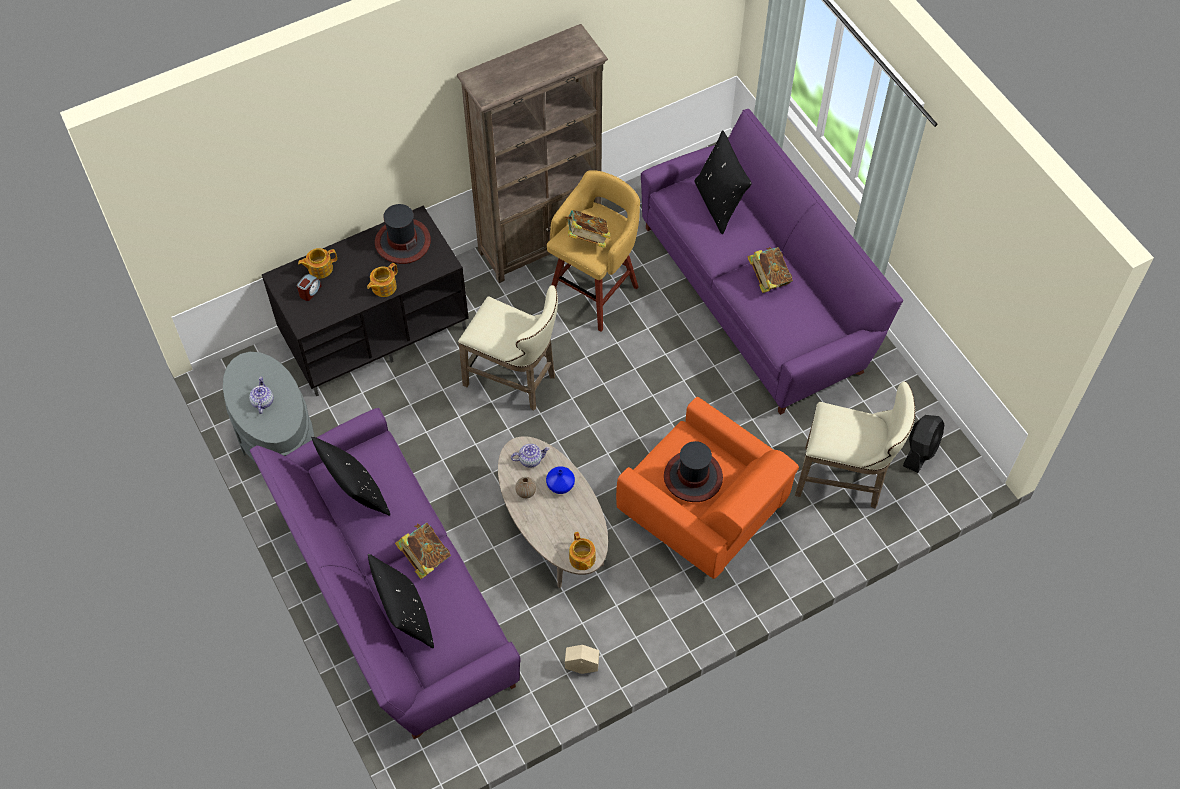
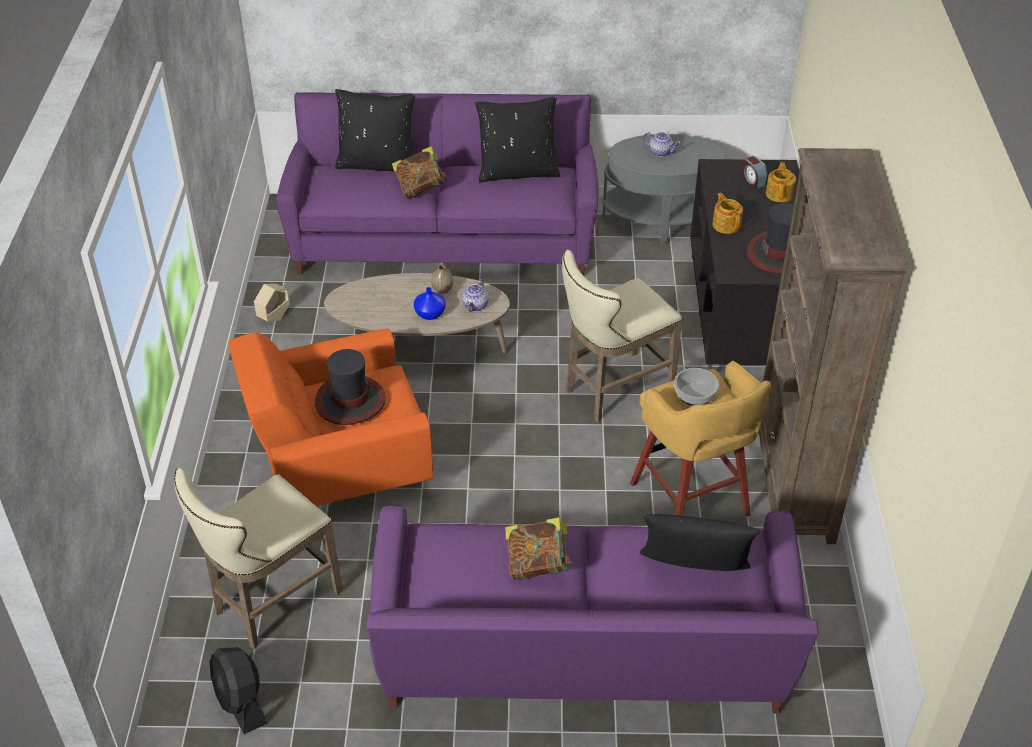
camera: 120 degrees right, 15 degrees down
(582, 559) = (342, 298): teapot -> none
(587, 239) = (694, 394): book -> bowl

